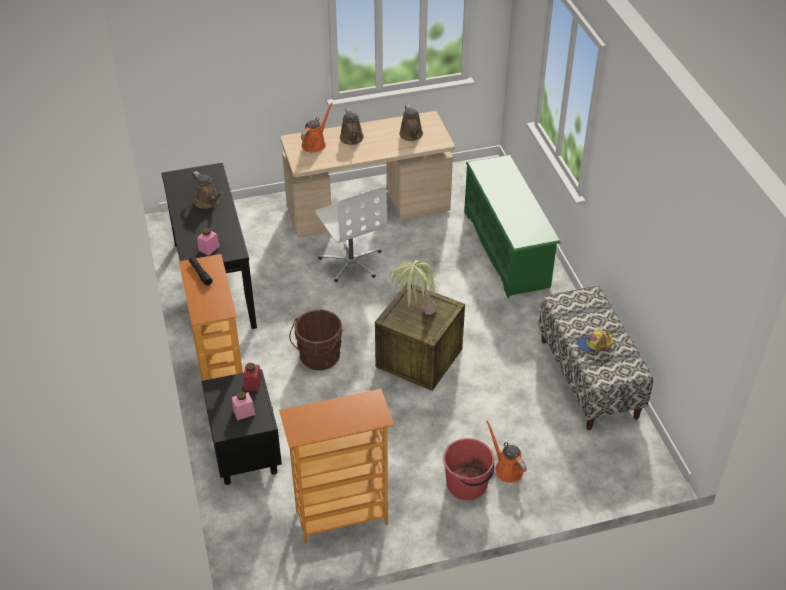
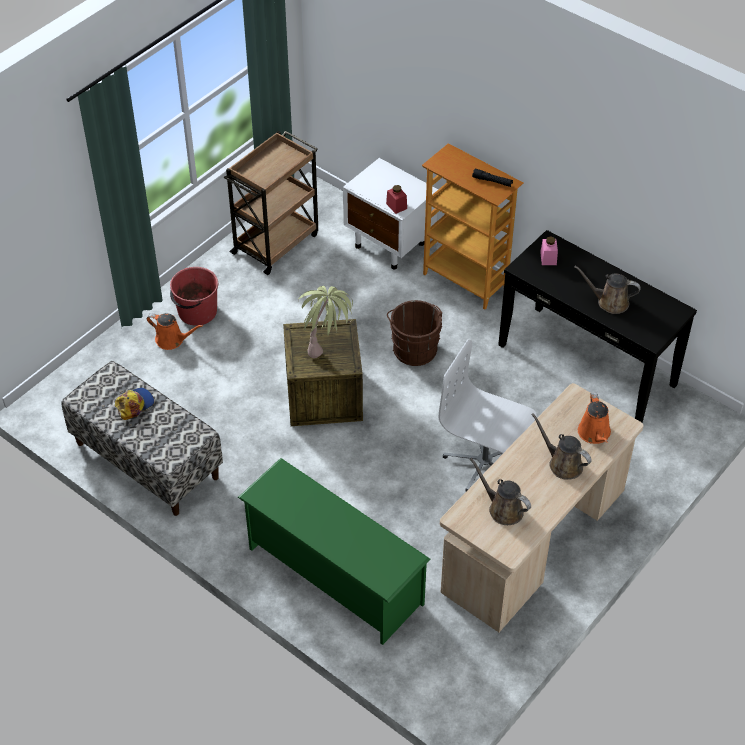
camera: 145 degrees right, 5 degrees up
(243, 412) = (380, 185): pink jar -> none
(246, 456) = (390, 245): black nightstand -> white nightstand
(341, 518) = (276, 243): bookcase -> brown cart

